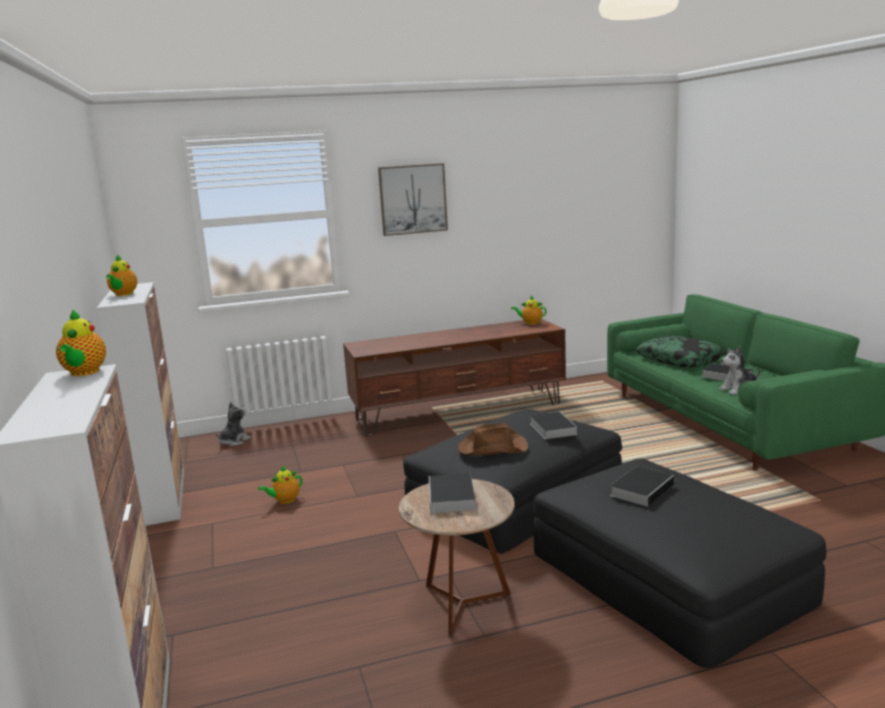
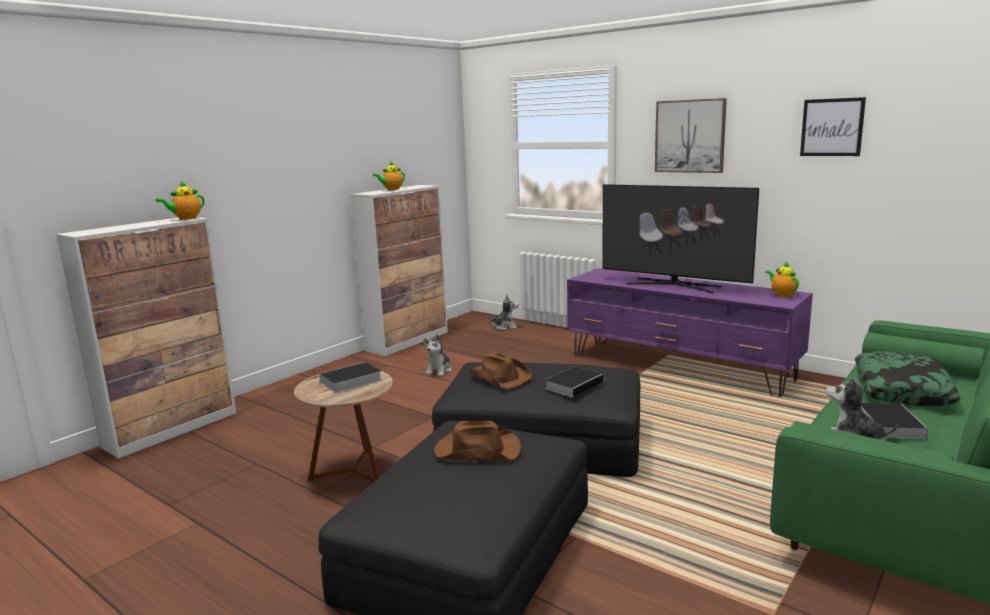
camera: 55 degrees right, 0 degrees up
(284, 500) = (439, 371): teapot -> plush toy
(448, 337) = (673, 285): none -> television
(459, 411) = (679, 367): brown tv stand -> purple tv stand
(527, 185) = (832, 127): none -> picture
(642, 489) = (476, 450): book -> brown hat

